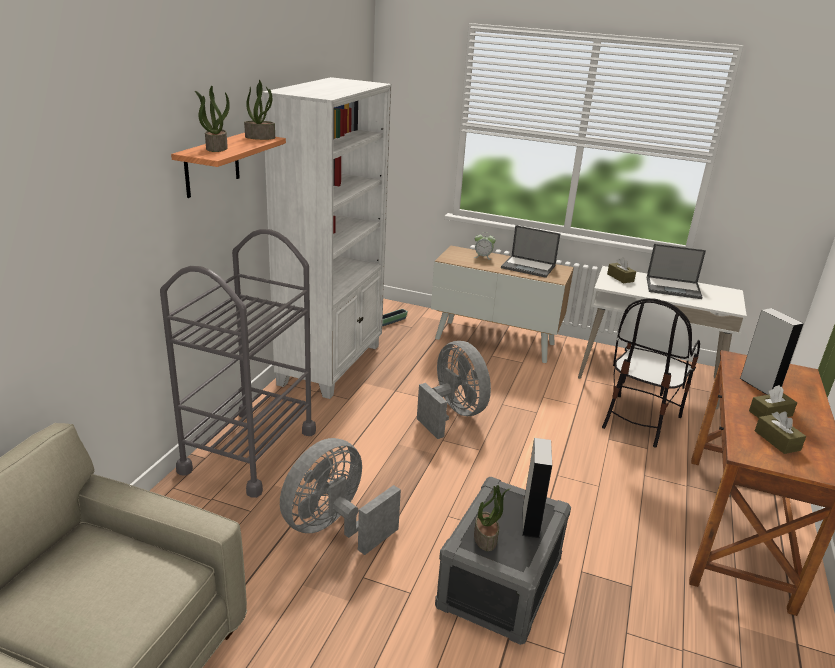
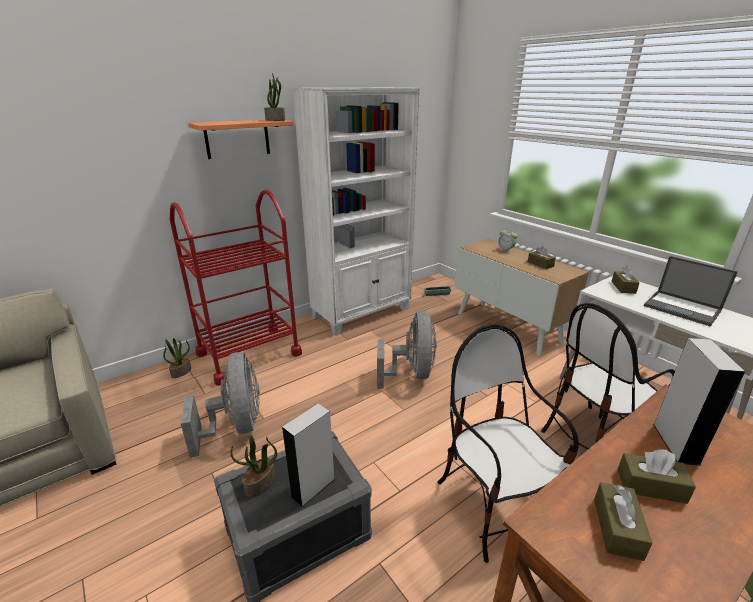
camera: 35 degrees right, 0 degrees up
(216, 148) = (225, 122): potted plant -> potted plant (181, 372)
(249, 451) = (249, 354): grey cart -> red cart
(334, 528) = (236, 426): grey fan -> grey fan turned 90 degrees clockwise
(529, 267) = (540, 264): laptop -> brown tissue box
(618, 496) = (493, 505): none -> chair

